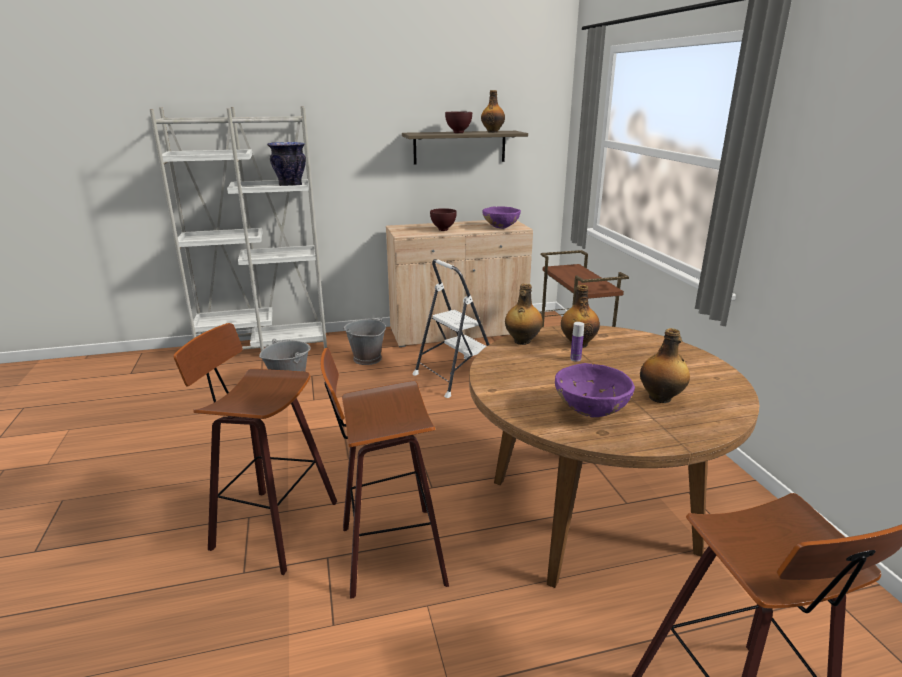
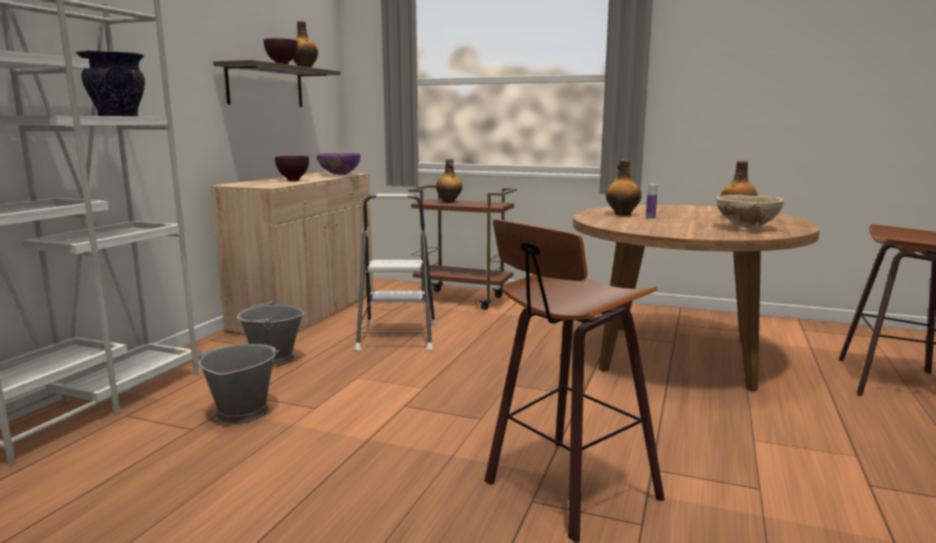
camera: 55 degrees left, 10 degrees down
(388, 553) = (668, 438): stool -> none
(522, 341) = (596, 220): bottle -> bottle (449, 202)
(591, 412) = (746, 228): purple bowl -> beige bowl

